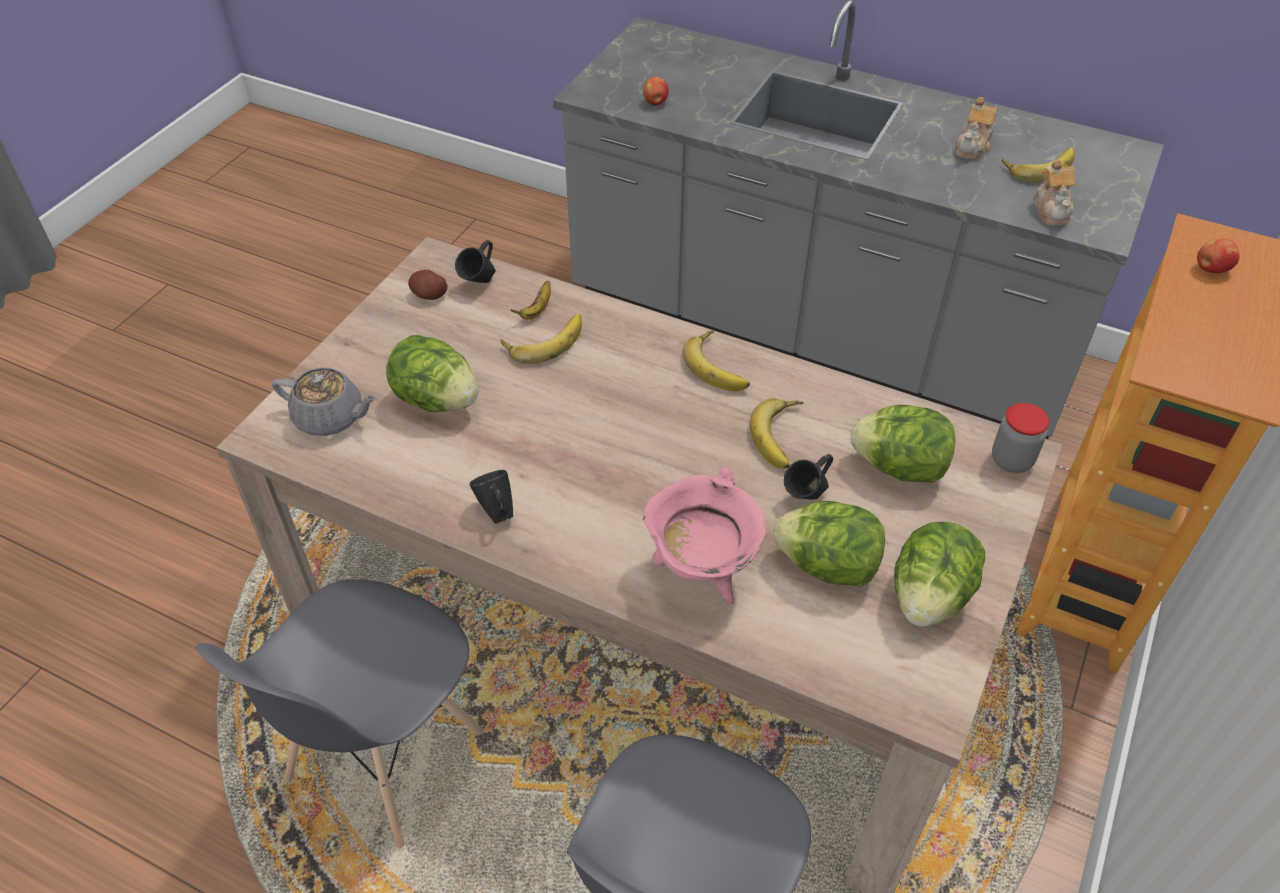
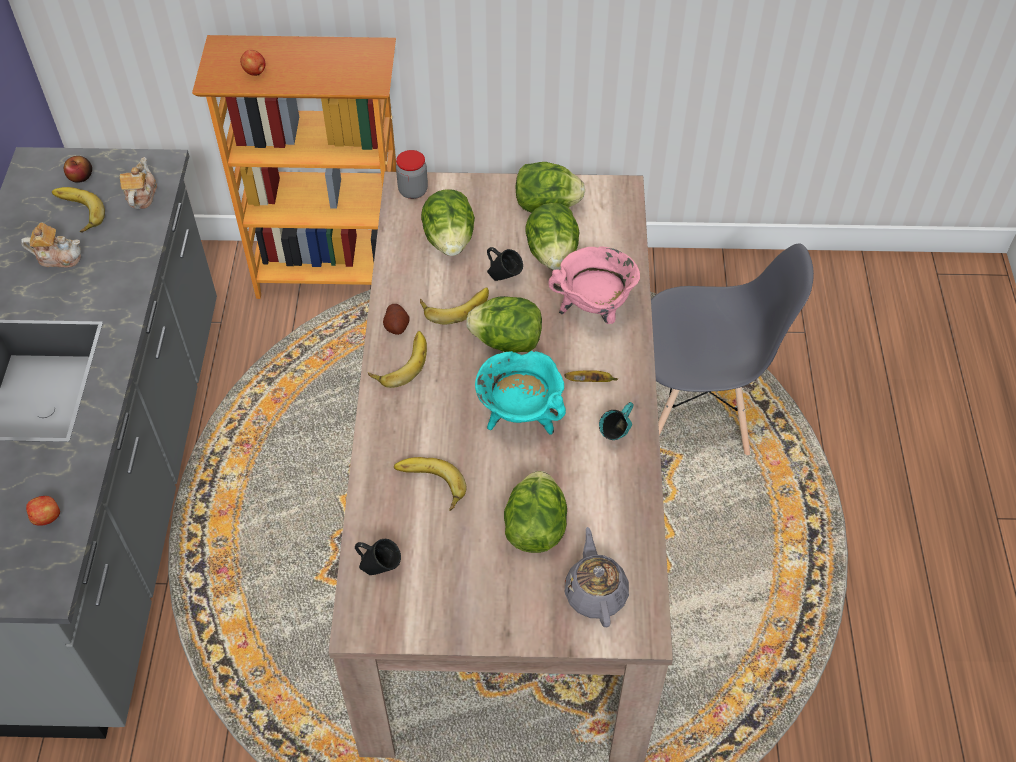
camera: 115 degrees left, 5 degrees up
(384, 757) = (704, 628): grey chair -> none
(429, 295) = (413, 602): potato -> potato (396, 326)
(496, 512) = (616, 436): black mug -> turquoise mug
(536, 310) = (394, 508): banana -> banana (590, 381)
(580, 437) = (520, 417): none -> turquoise cooking pot
(698, 464) = (507, 342): none -> lettuce
(1051, 210) = (141, 196): teapot -> teapot turned 60 degrees counterclockwise
(1098, 176) = (81, 177): none -> apple

